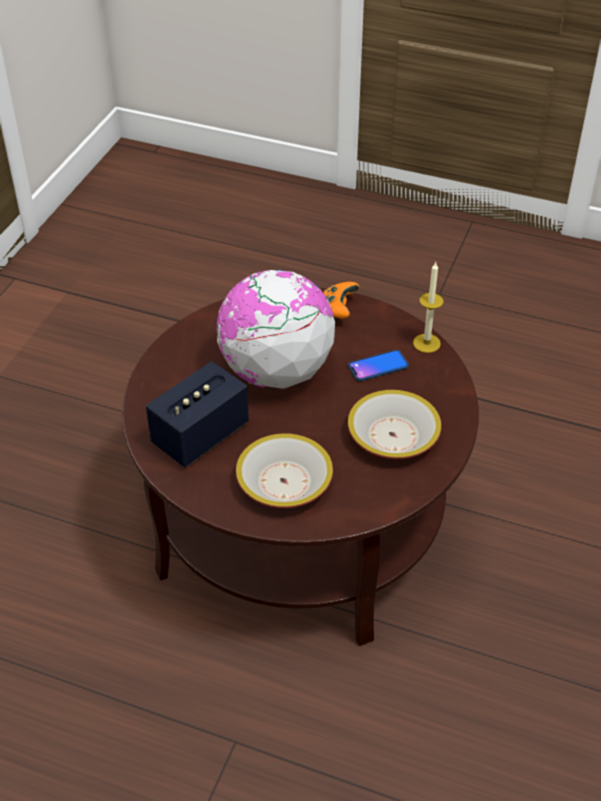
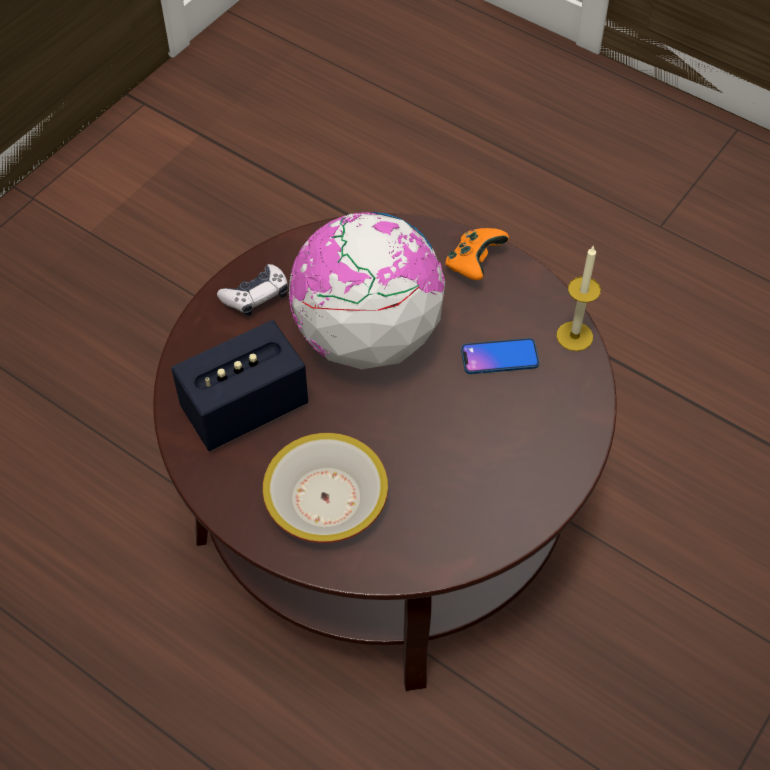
camera: 15 degrees right, 10 degrees up
(182, 360) = (256, 296): none -> game controller
(392, 435) = (484, 463): bowl -> none

